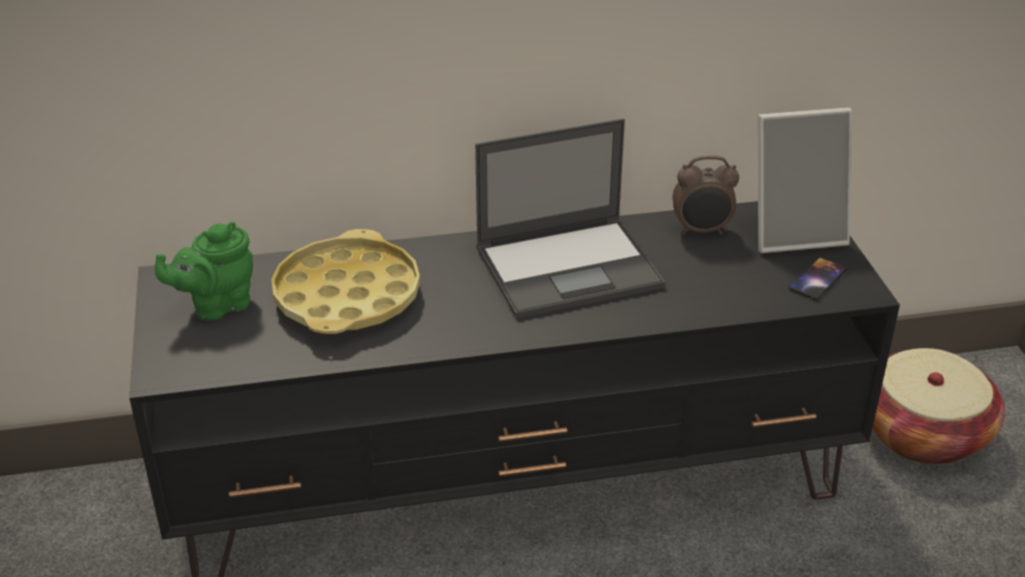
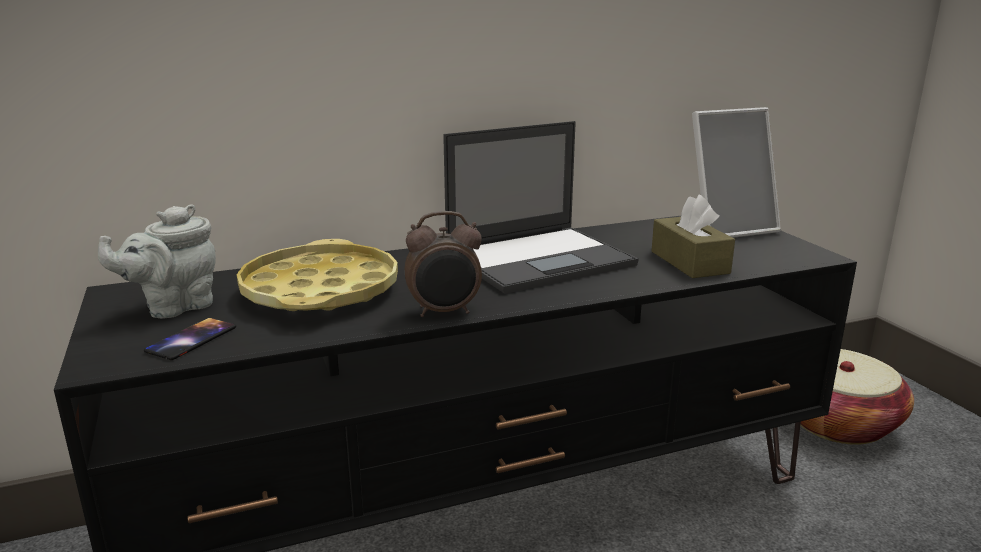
camera: 10 degrees left, 15 degrees down
(216, 305) = (174, 307): green teapot -> grey teapot
(702, 231) = (647, 232): alarm clock -> alarm clock (444, 312)
(720, 288) = (689, 262): none -> brown tissue box
(817, 279) = (771, 252): phone -> phone (191, 339)

